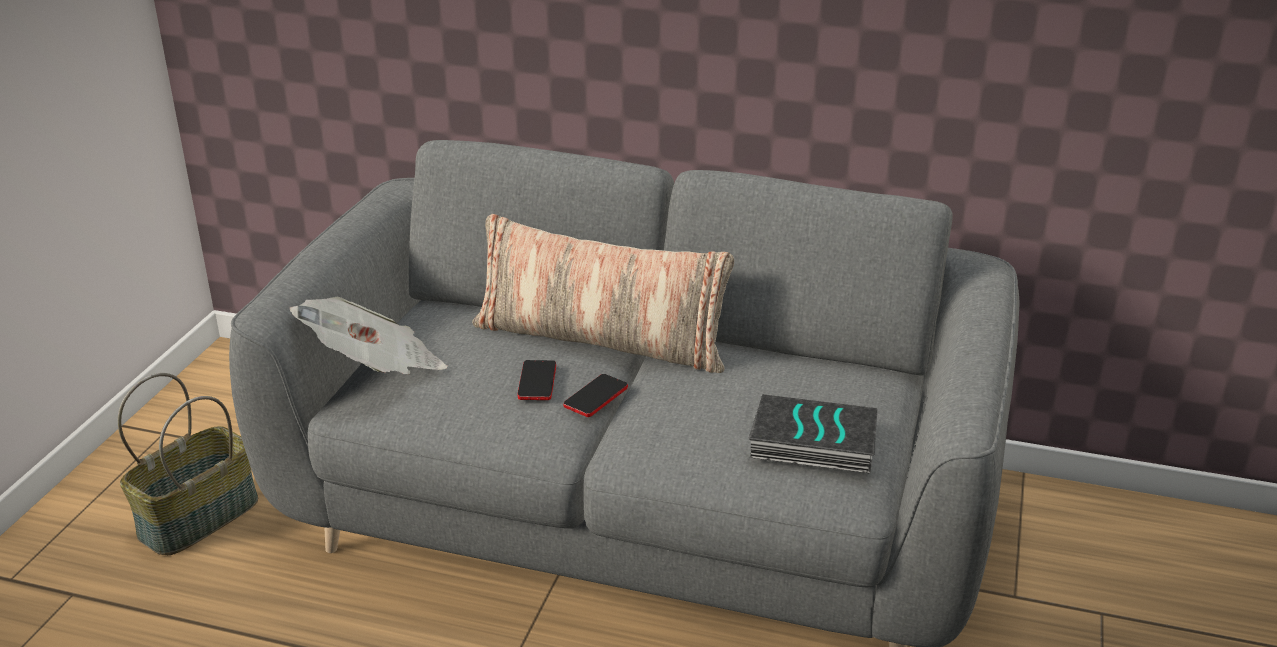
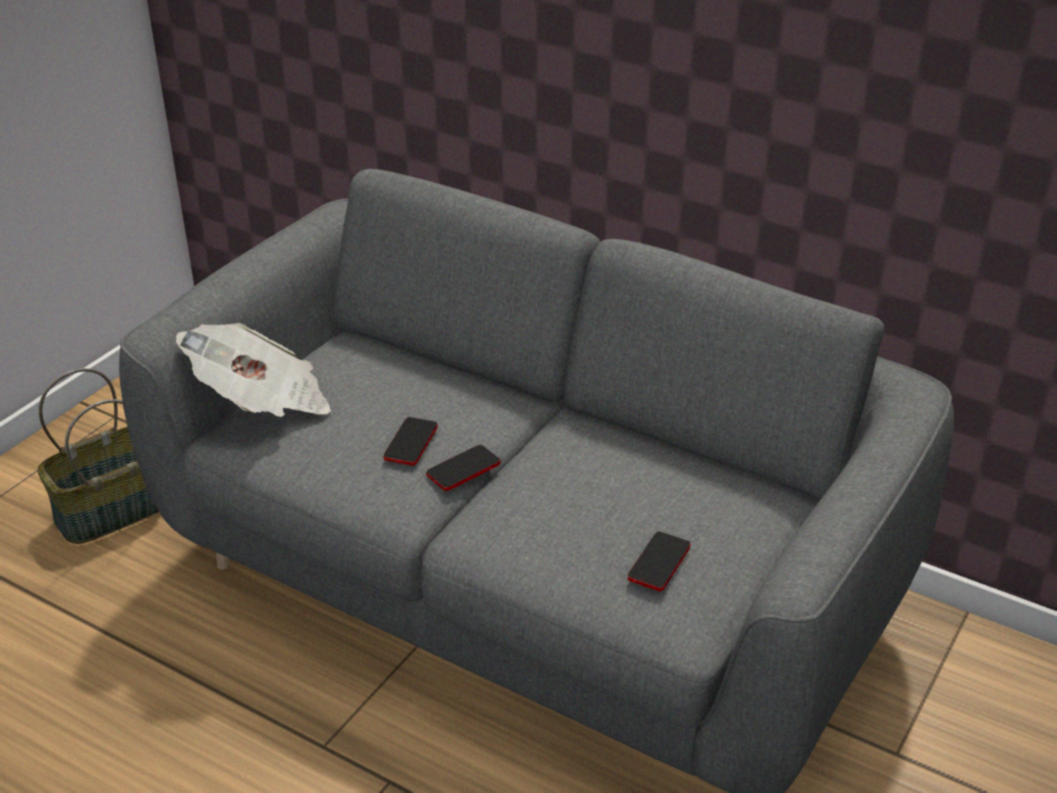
camera: 15 degrees right, 5 degrees up
(601, 339) = (498, 404): pillow -> none
(811, 443) = (659, 562): book -> phone

